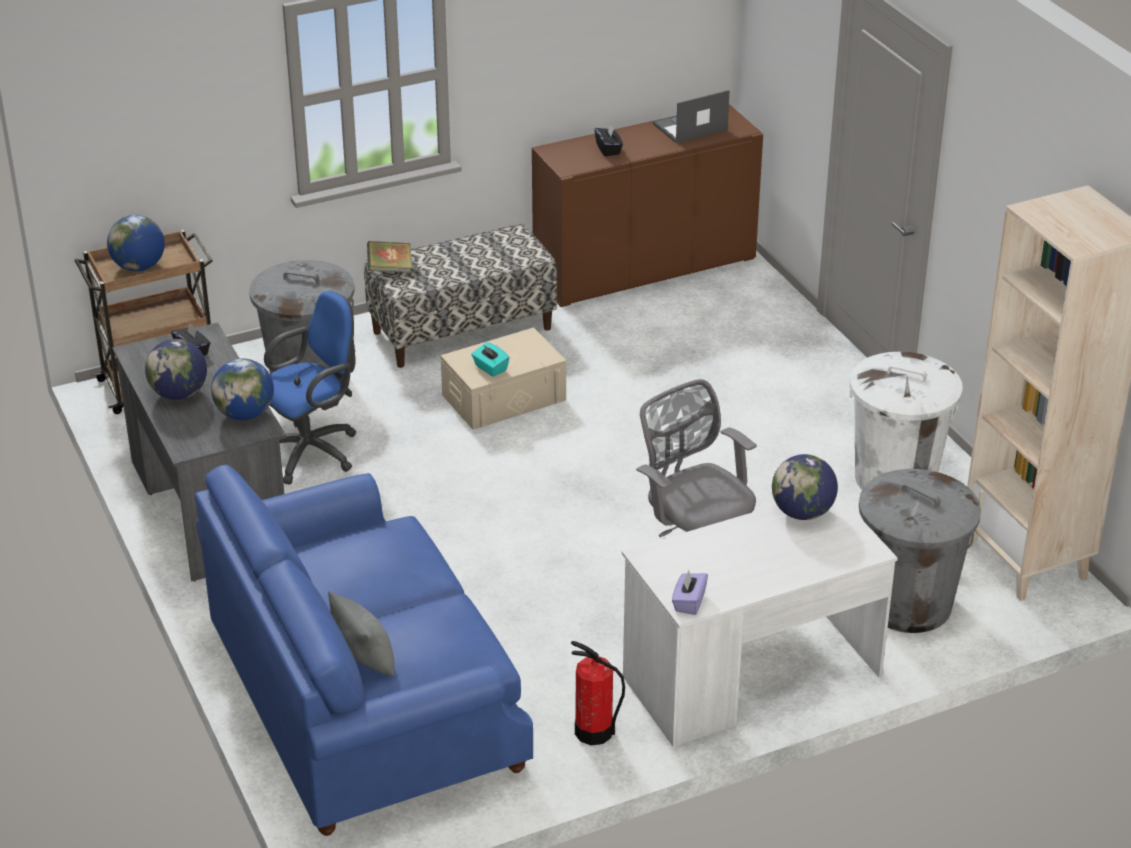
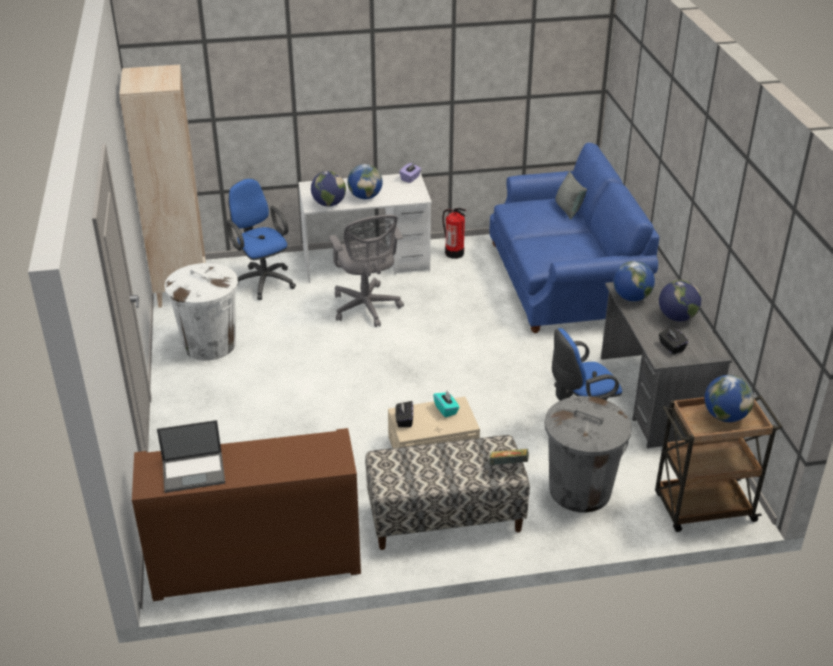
camera: 165 degrees left, 0 degrees up
(608, 149) = (287, 456): black tissue box -> black tissue box (404, 420)
(748, 540) = (365, 197): none -> globe
(907, 604) = (263, 280): grey trash can -> blue office chair

